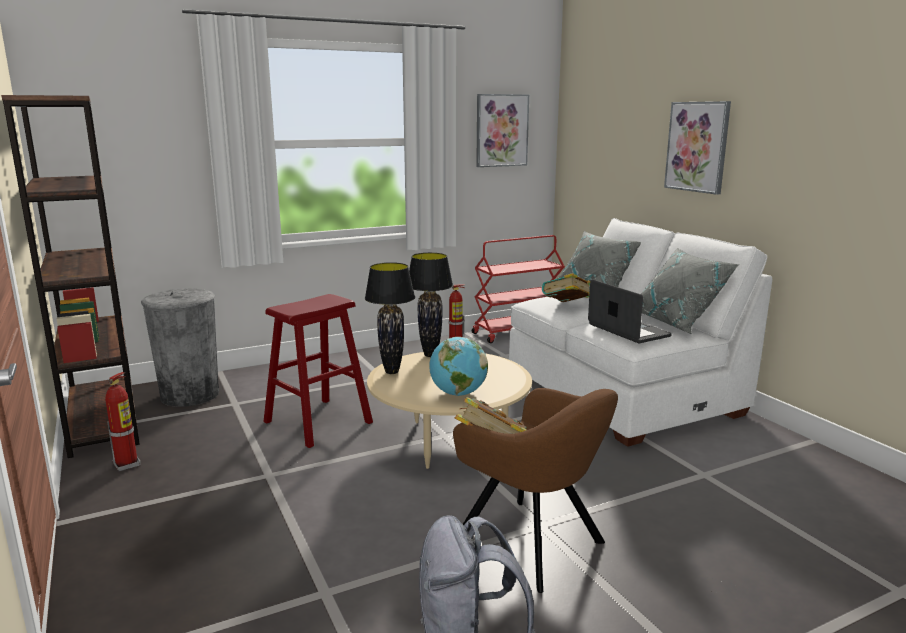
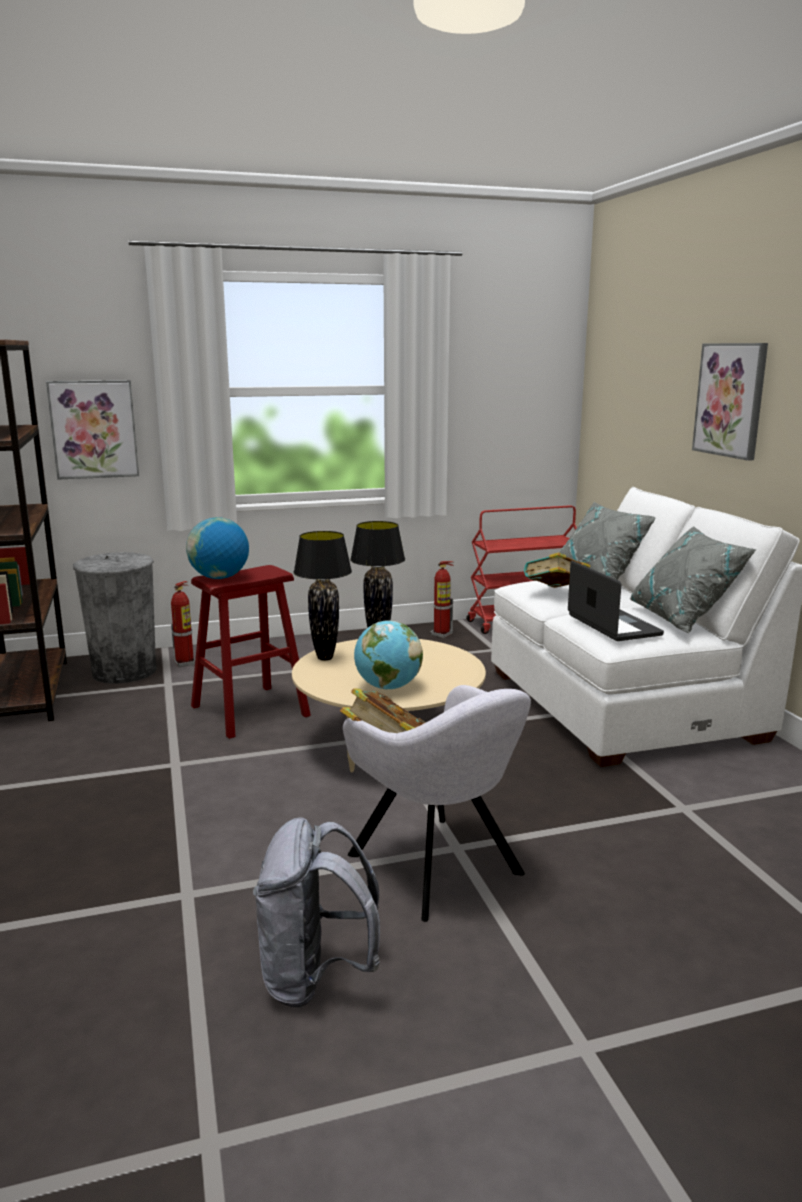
camera: 10 degrees right, 0 degrees up
(127, 464) = (34, 740): fire extinguisher -> fire extinguisher (185, 663)
(292, 307) = (219, 578): none -> globe
(501, 130) = (509, 376): picture -> picture (94, 429)
(534, 544) = (439, 868): brown armchair -> grey armchair

